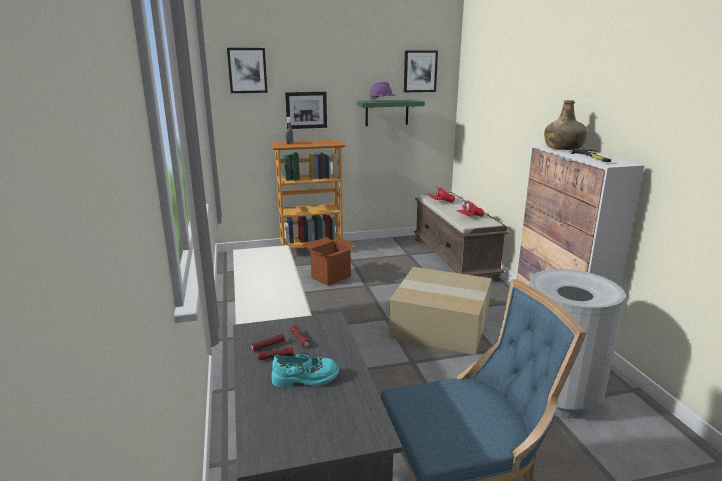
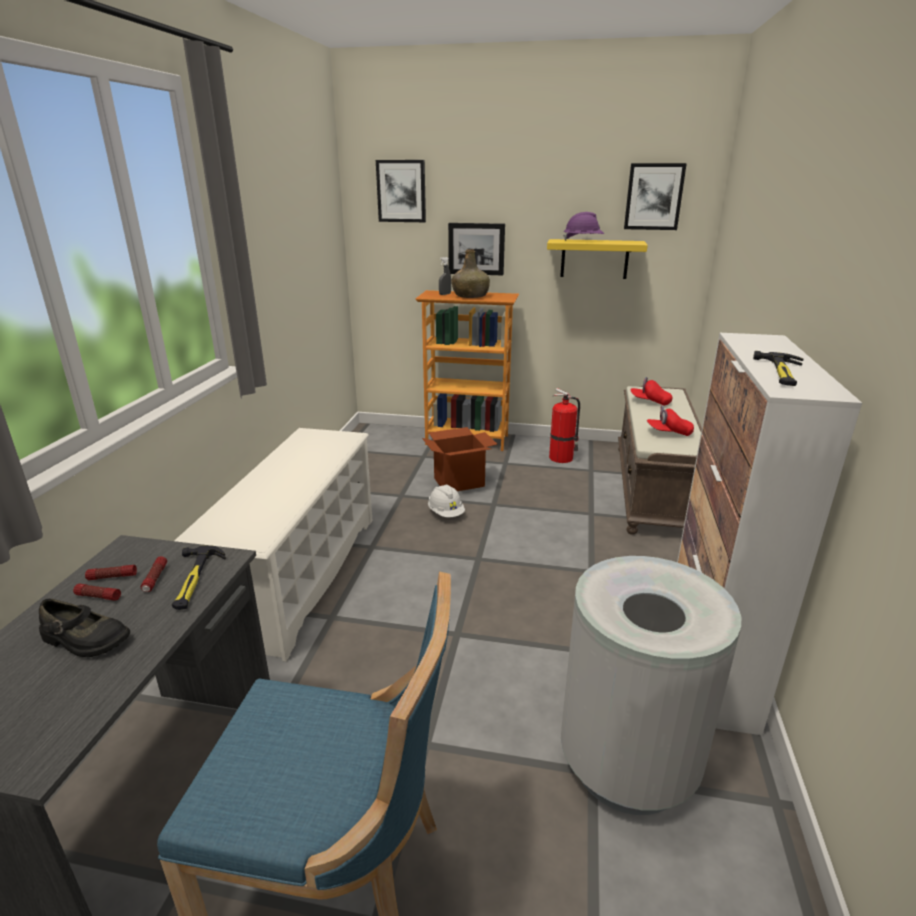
camera: 25 degrees right, 5 degrees up
(305, 378) = (85, 640): turquoise shoe -> black shoe
(327, 333) = (195, 579): none -> hammer
(340, 297) = (446, 513): none -> white hard hat
(385, 250) = (562, 458): none -> fire extinguisher
(387, 112) = (594, 259): green shelf -> yellow shelf
(438, 325) = (541, 588): cardboard box -> none
(563, 148) = (763, 346): green bottle -> green bottle (470, 296)

